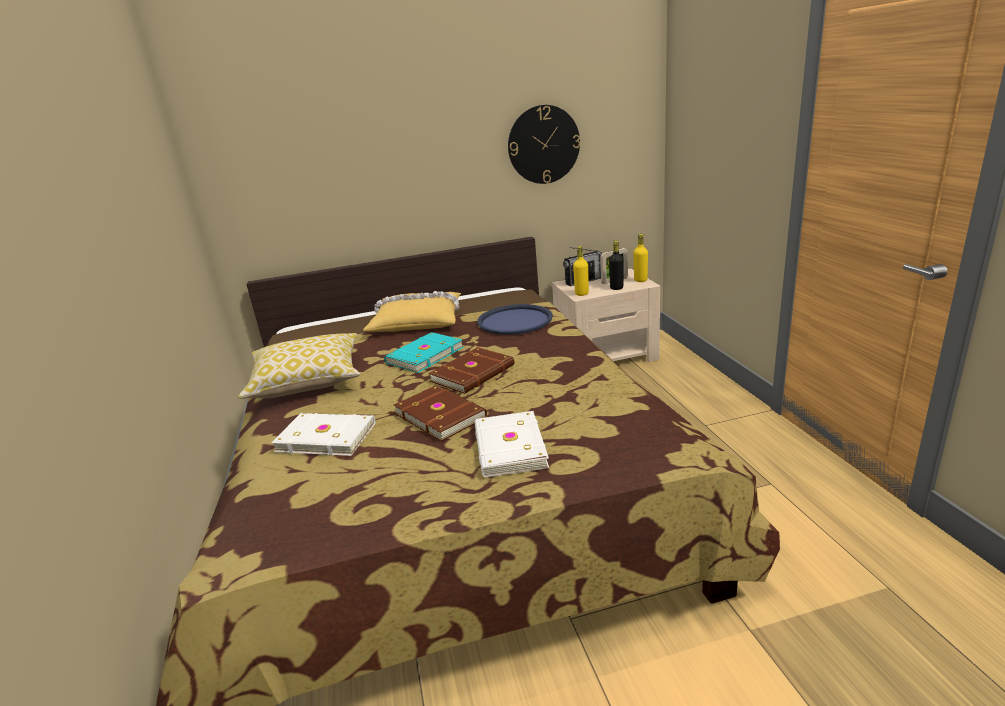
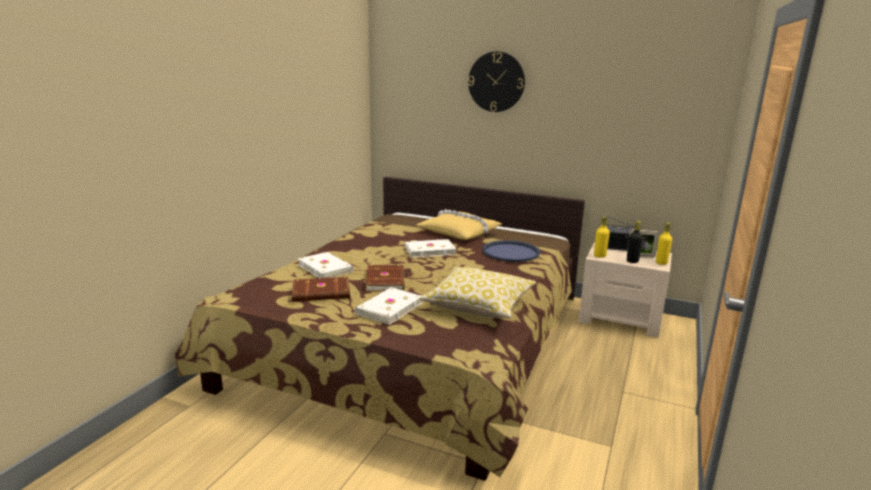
camera: 35 degrees right, 5 degrees down
(307, 381) = (359, 241): pillow -> pillow (479, 305)
(423, 355) = (429, 250): turquoise book -> white book
(474, 373) = (436, 269): brown book -> brown book (321, 293)
(543, 144) = (610, 130): wall clock -> wall clock (496, 82)

